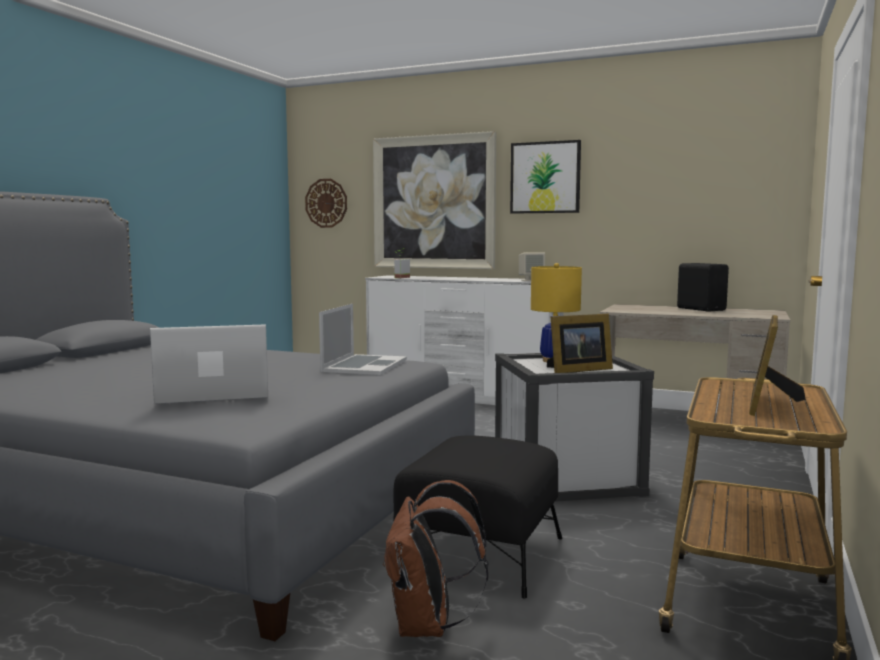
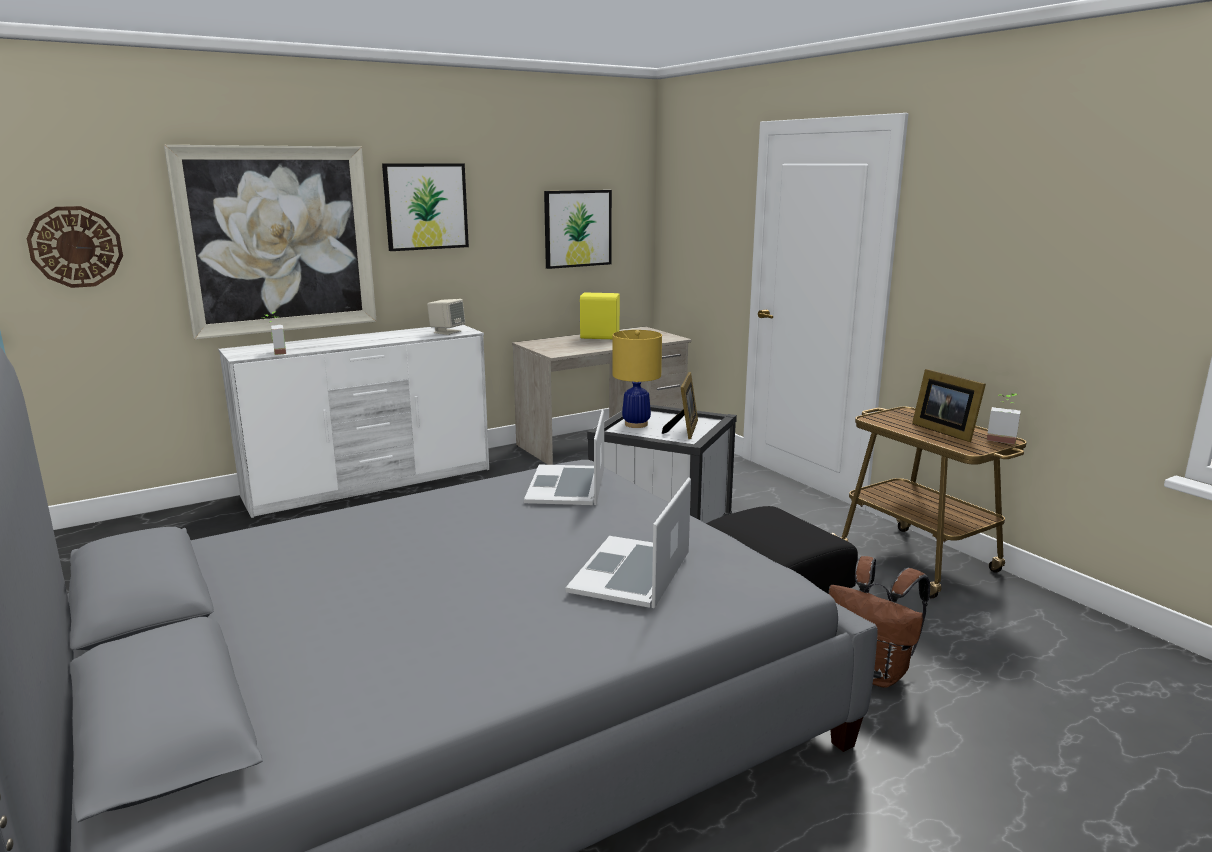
camera: 55 degrees left, 10 degrees up
(364, 365) = (567, 485): laptop -> laptop turned 135 degrees counterclockwise
(701, 199) = (577, 228): none -> picture
(701, 309) = (599, 337): black speaker -> yellow speaker
(809, 423) = (1001, 438): none -> potted plant

